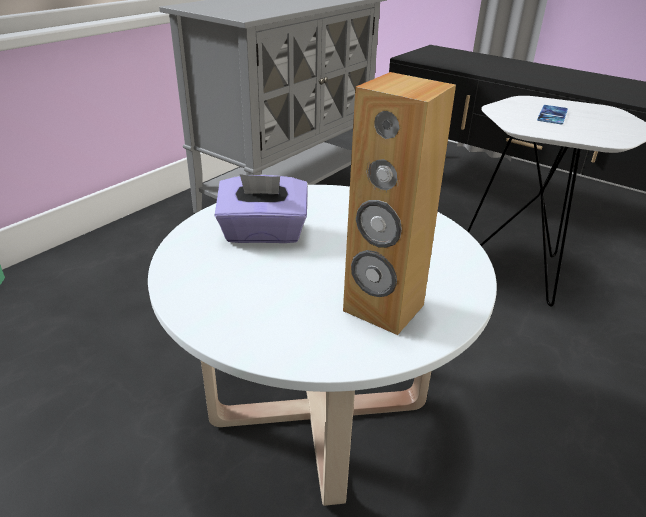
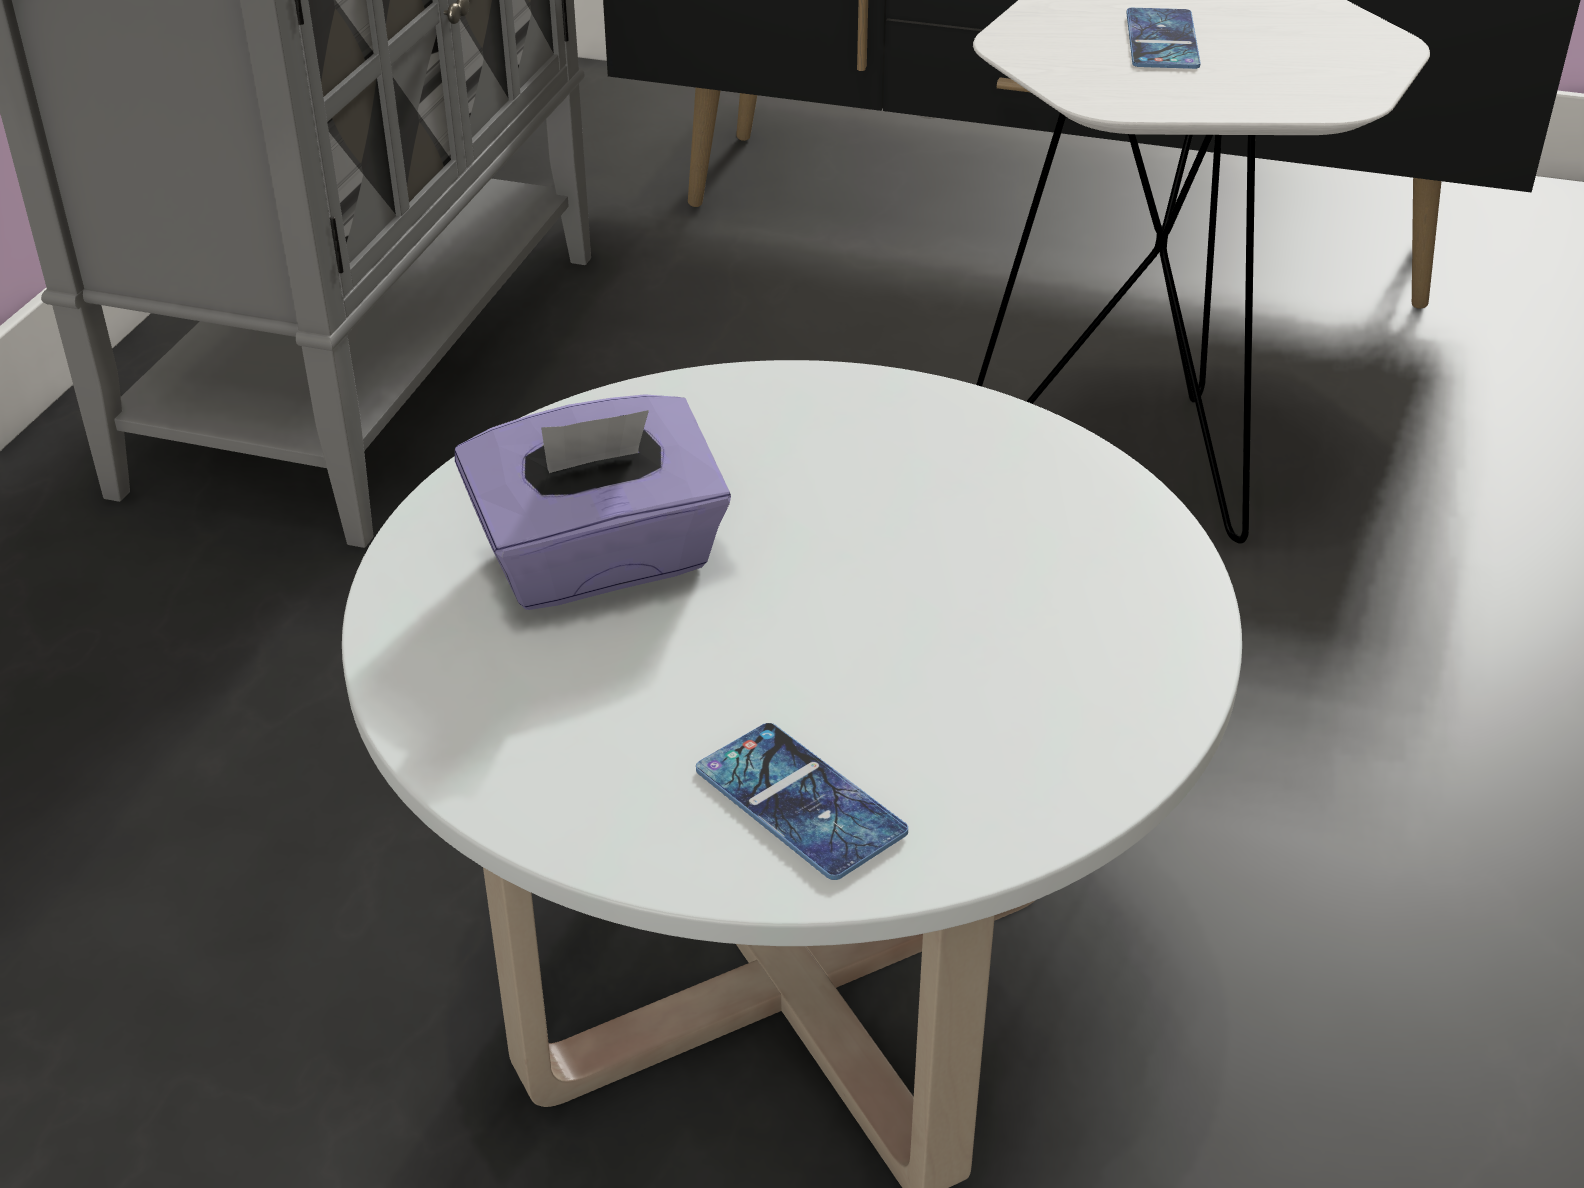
camera: 20 degrees left, 5 degrees up
(276, 326) = (800, 801): none -> phone
(383, 308) = (1010, 689): brown speaker -> none

